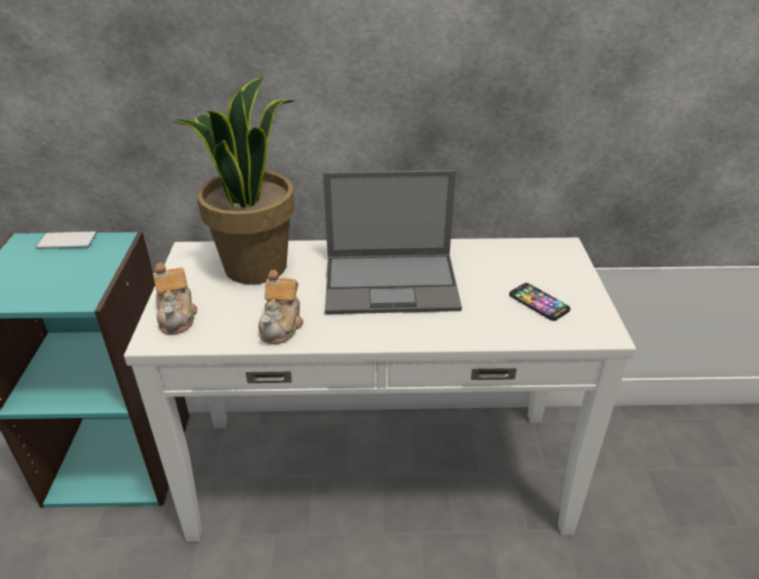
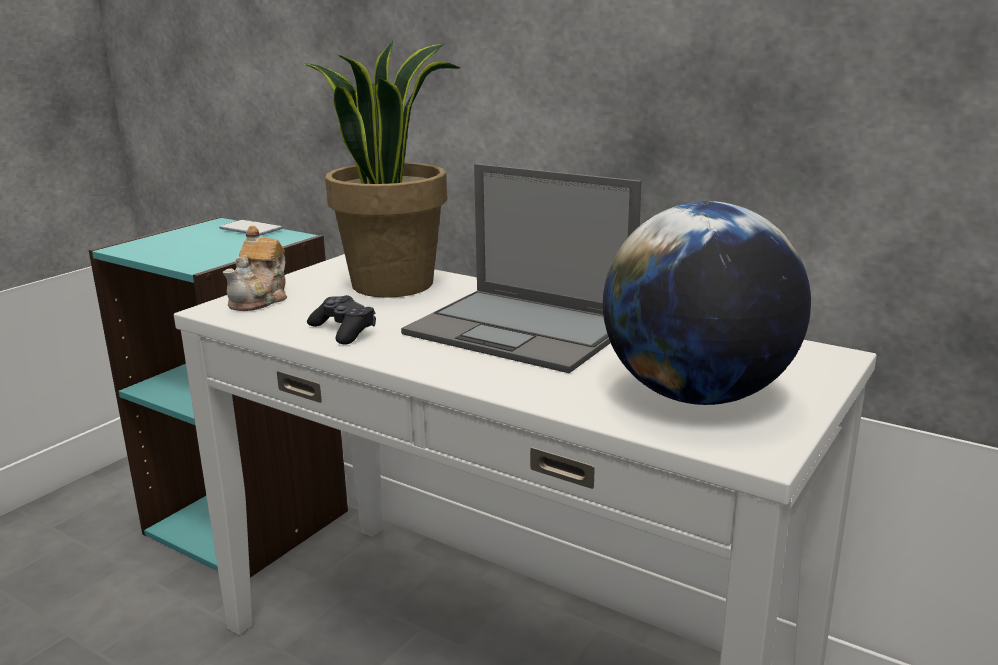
camera: 35 degrees right, 15 degrees down
(282, 325) = (343, 331): teapot -> black game controller
(539, 302) = (697, 395): phone -> globe

